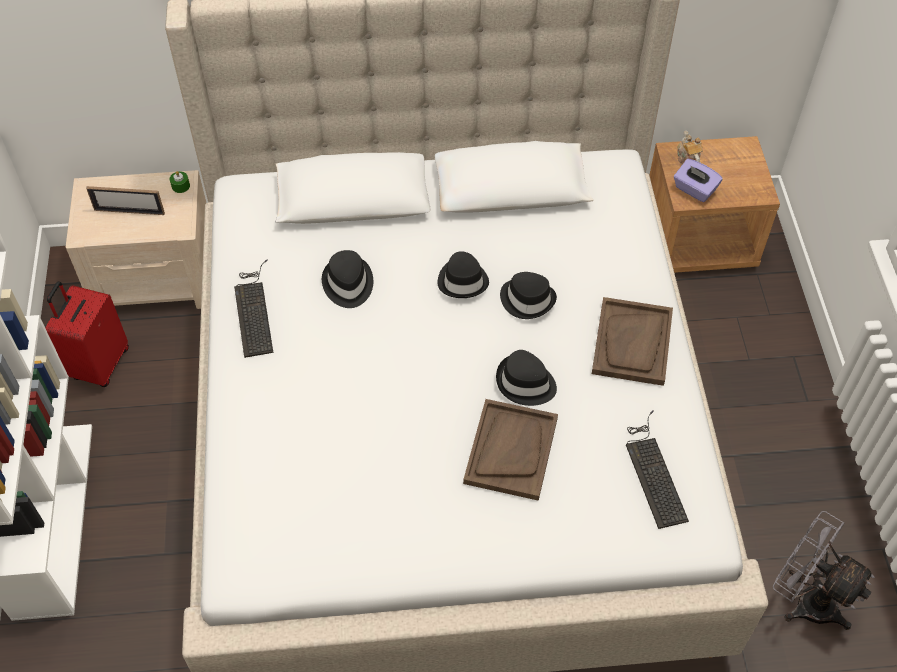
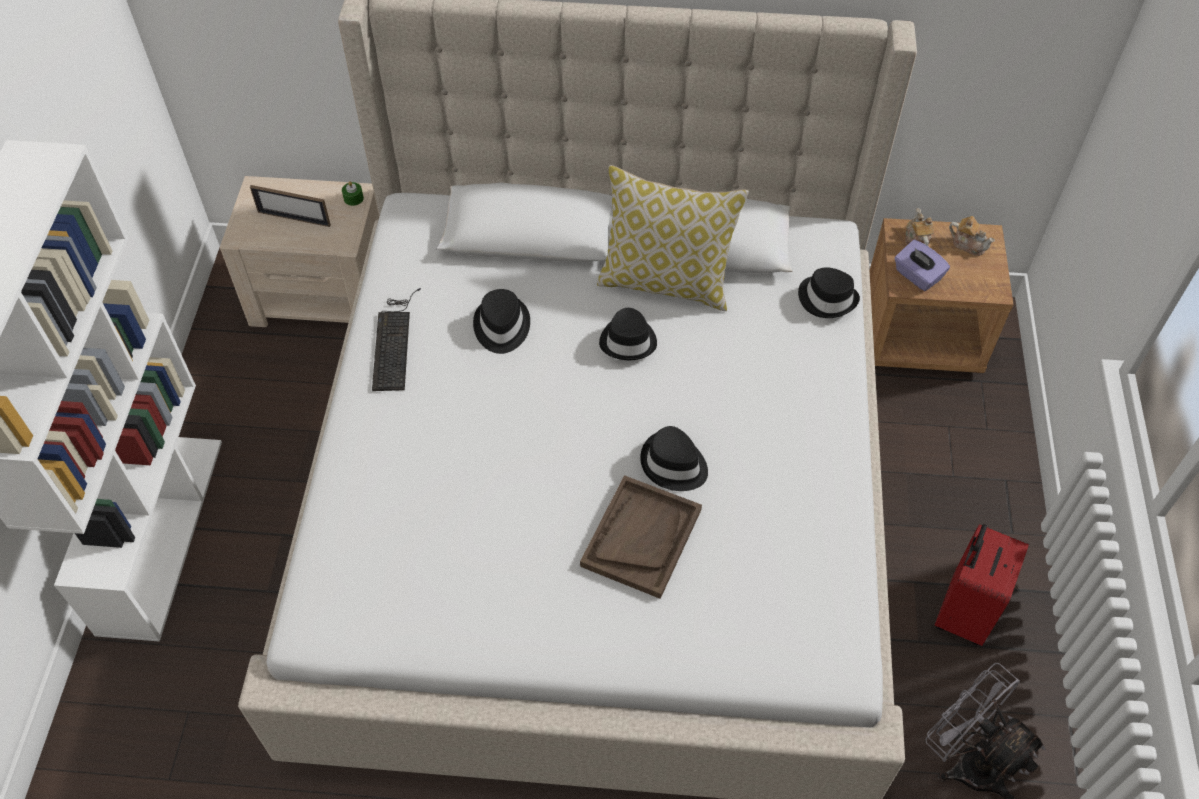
camera: 10 degrees right, 0 degrees up
(99, 364) = (243, 377): red suitcase -> red suitcase (962, 612)
(485, 224) = (666, 282): none -> pillow
(527, 299) = (696, 371): black hat -> black hat (827, 298)
(632, 343) = (804, 437): brown tray -> none
(653, 471) = (798, 586): keyboard -> none
(732, 156) = (968, 244): none -> teapot

